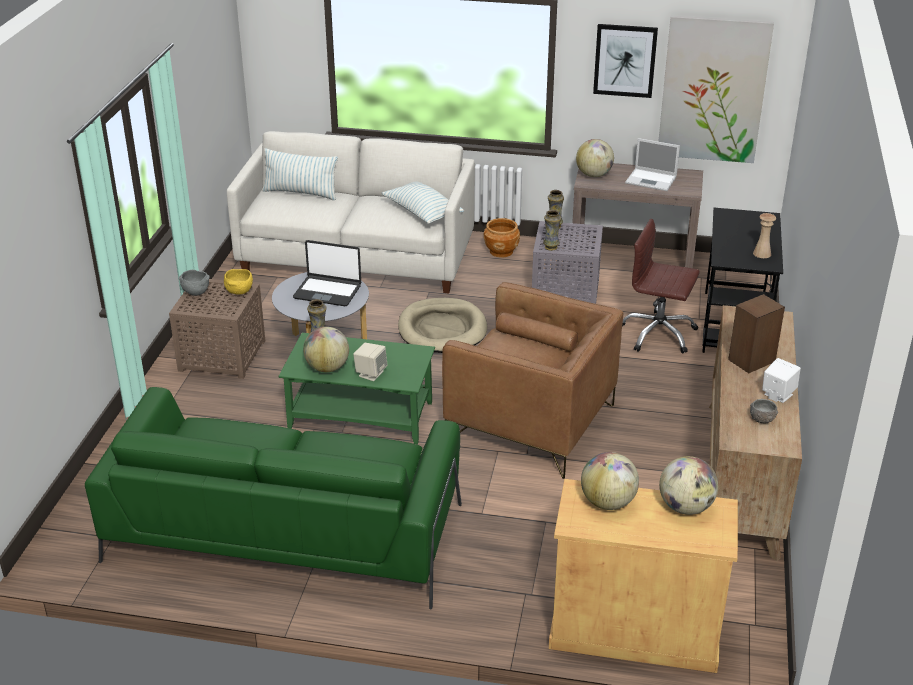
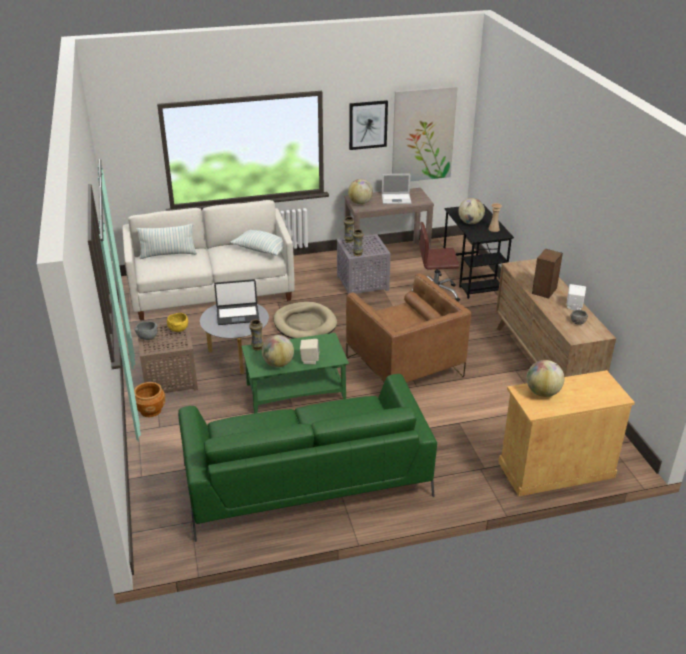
camera: 25 degrees left, 0 degrees up
(501, 251) = (303, 266): brown planter -> brown planter (151, 410)
(531, 423) = (404, 367): brown armchair -> brown armchair turned 60 degrees clockwise
(685, 507) = (585, 382): globe -> globe (470, 222)

